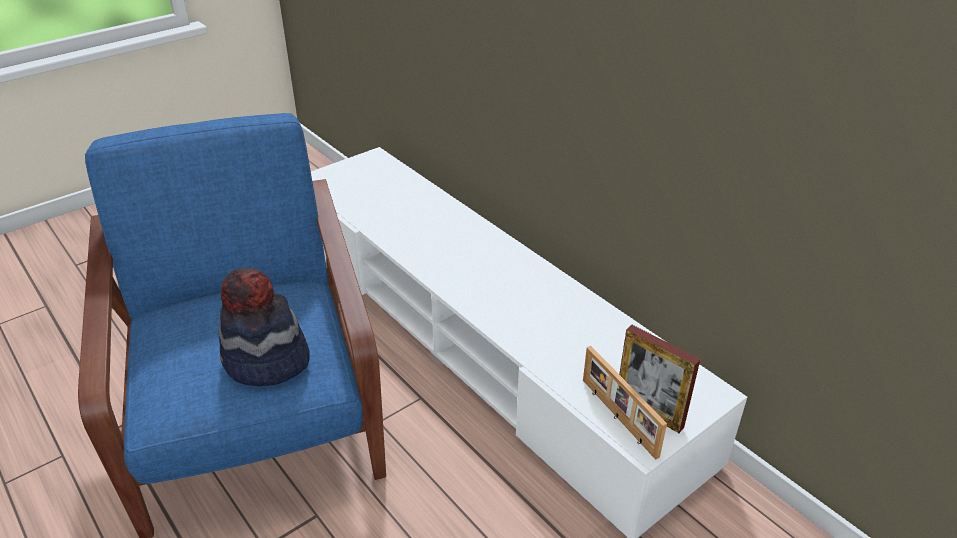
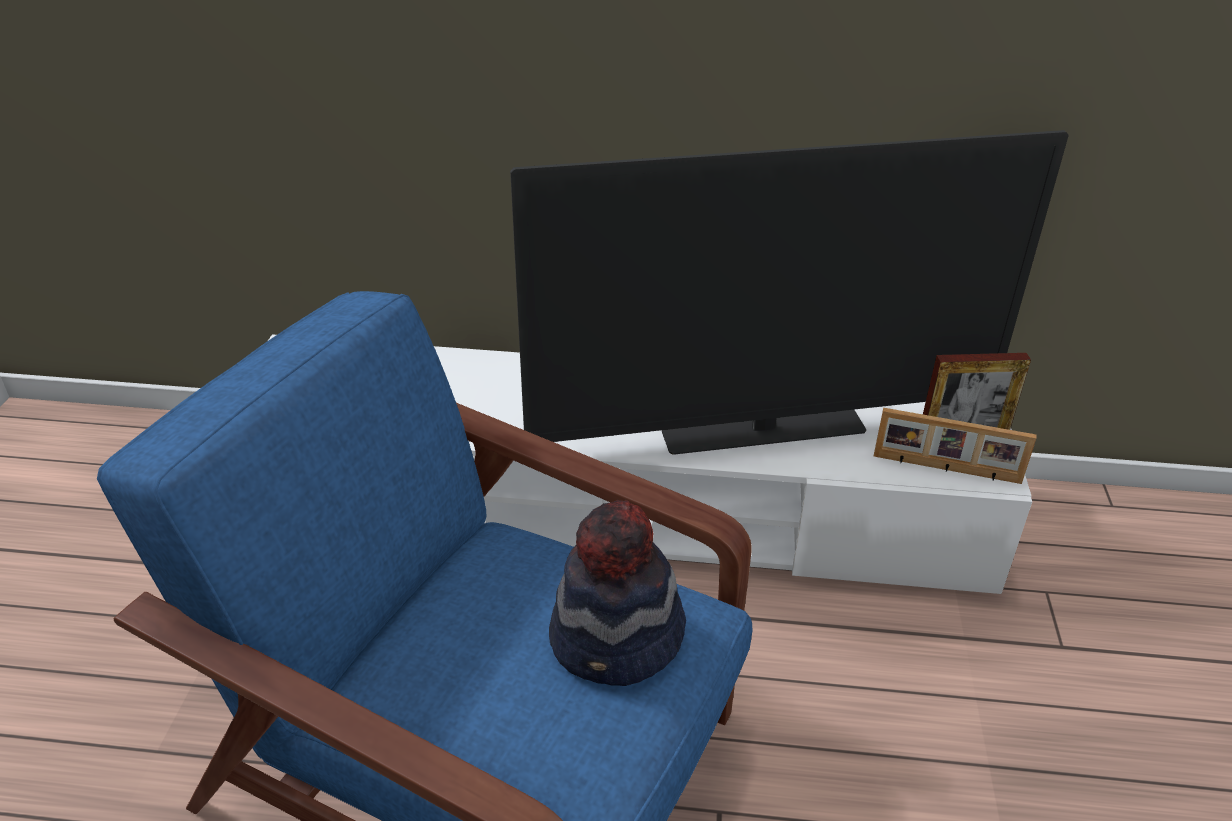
camera: 45 degrees left, 0 degrees up
(538, 327) = (763, 433): none -> television

